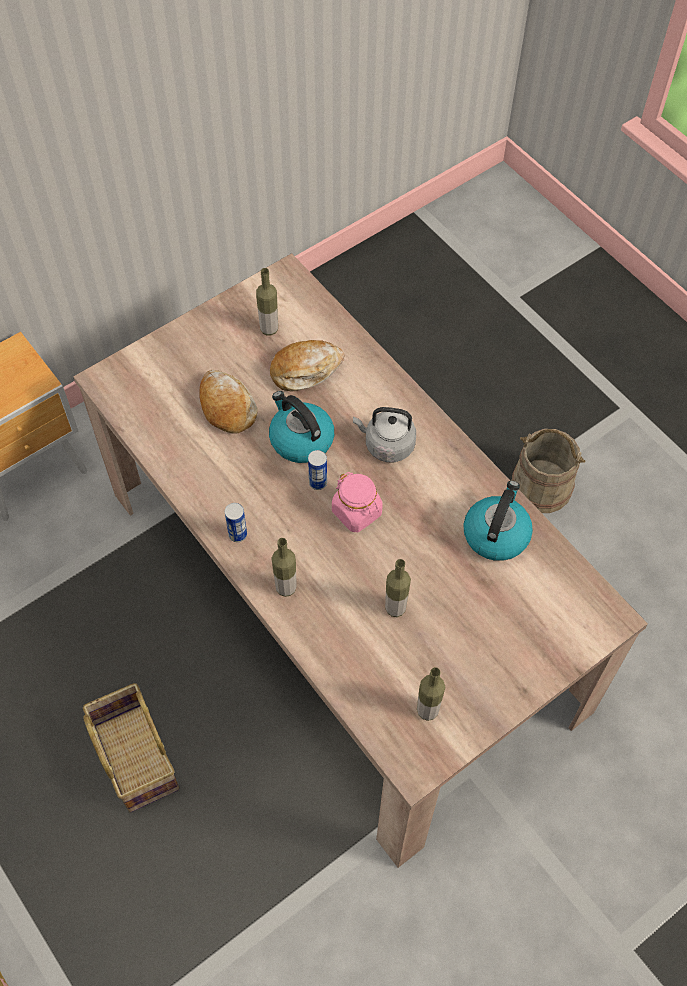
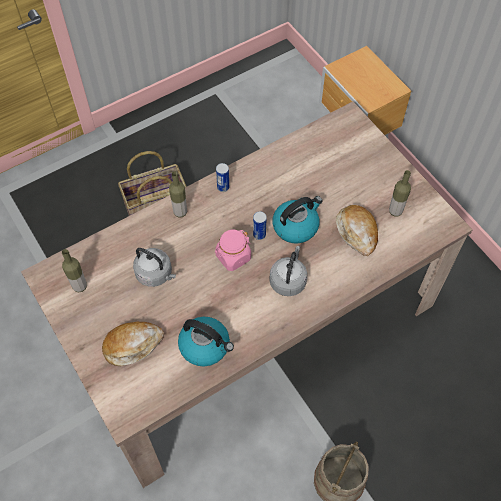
camera: 95 degrees right, 0 degrees up
(226, 407) = (325, 183): bread -> bread (132, 345)
(395, 608) = (156, 274): bottle -> grey kettle

